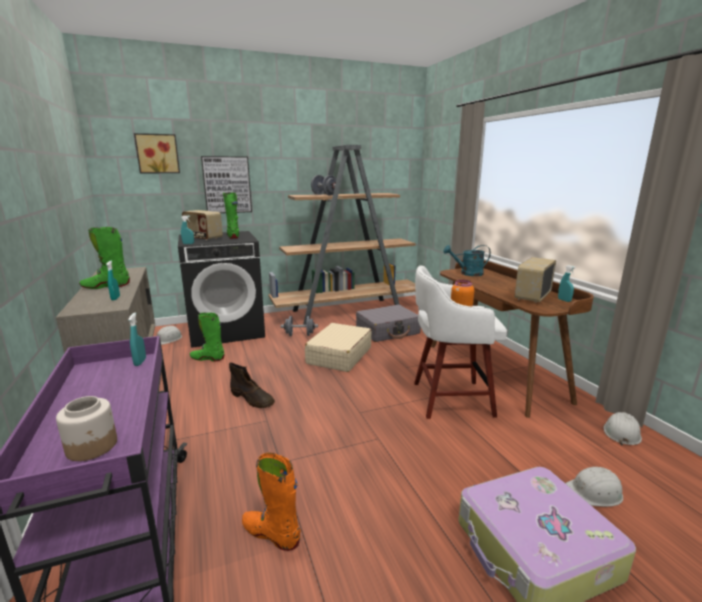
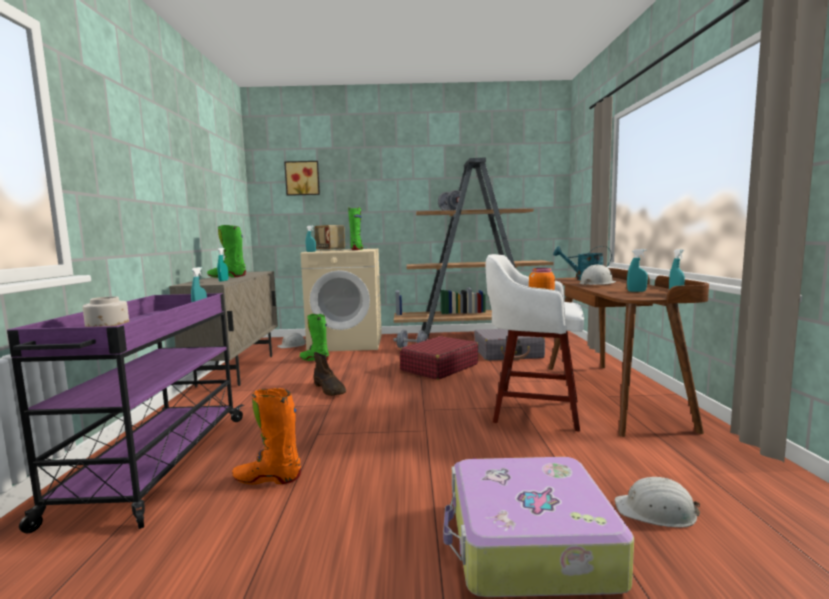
camera: 20 degrees right, 10 degrees down
(227, 185) = (360, 205): picture -> none
(227, 330) = (347, 343): black washing machine -> beige washing machine
(271, 534) = (267, 479): orange boot -> orange boot turned 45 degrees counterclockwise
(339, 355) = (439, 367): beige suitcase -> red suitcase
(532, 296) = (636, 291): radio -> turquoise spray bottle
(621, 432) = (750, 466): white hard hat -> white hard hat (597, 284)

